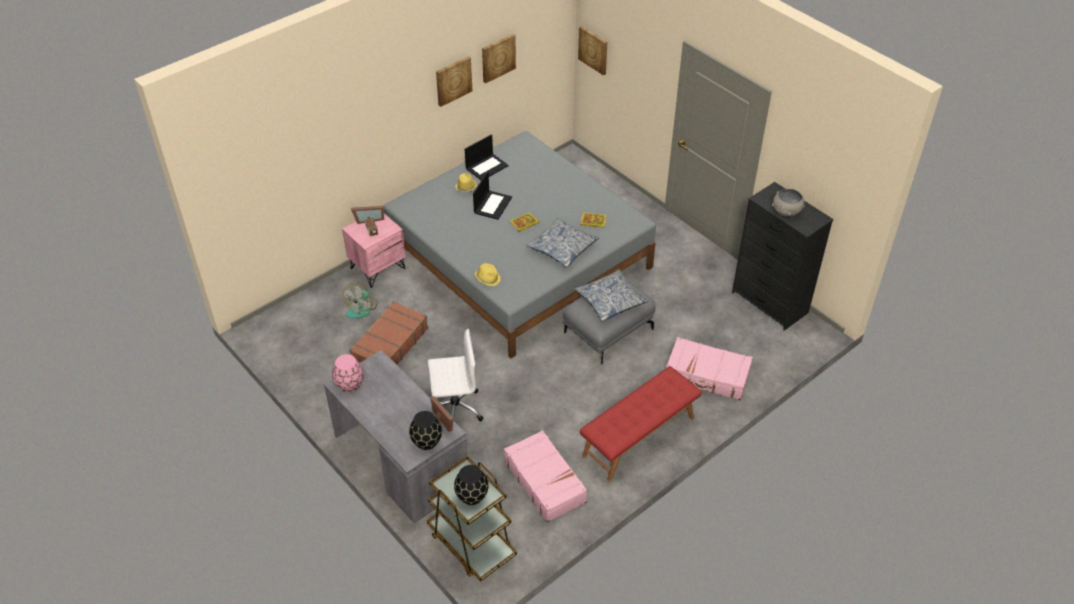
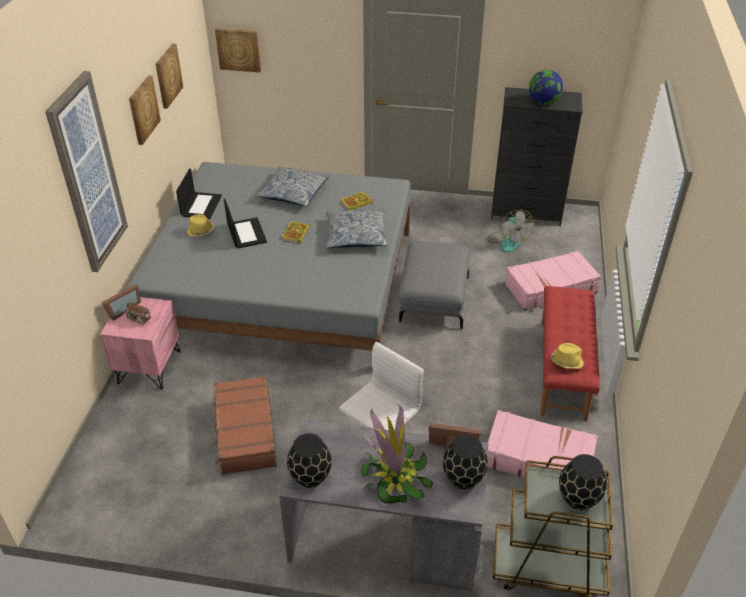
camera: 40 degrees left, 5 degrees down
(350, 384) = (310, 476): pink vase -> black vase
(362, 308) = (174, 414): fan -> fan (508, 241)
(367, 118) = (88, 175): none -> picture
(390, 416) = (394, 478): none -> potted plant
(488, 278) = (319, 296): yellow hat -> yellow hat (566, 361)
(610, 301) = (436, 262): pillow -> pillow (293, 193)
(786, 211) = (543, 102): grey bowl -> globe

